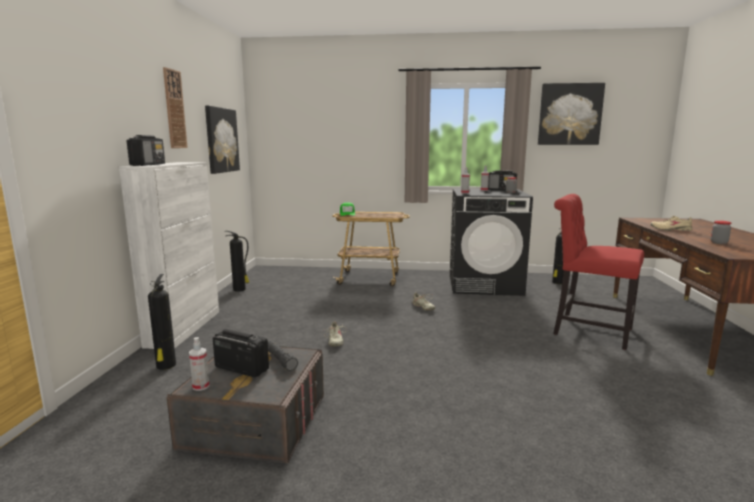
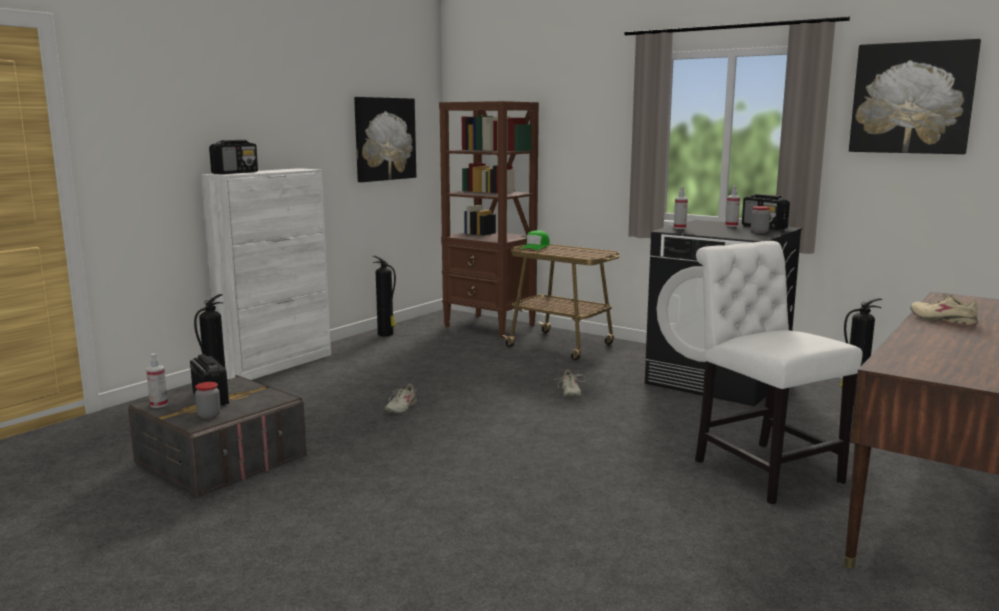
camera: 30 degrees right, 0 degrees up
(174, 109) = (297, 106): wall clock -> none
(280, 361) = (250, 400): black flashlight -> none
(305, 273) = (490, 326): none -> brown bookcase
(588, 330) = (761, 469): red chair -> white chair
(718, 243) = (947, 348): jar -> jar (209, 416)

